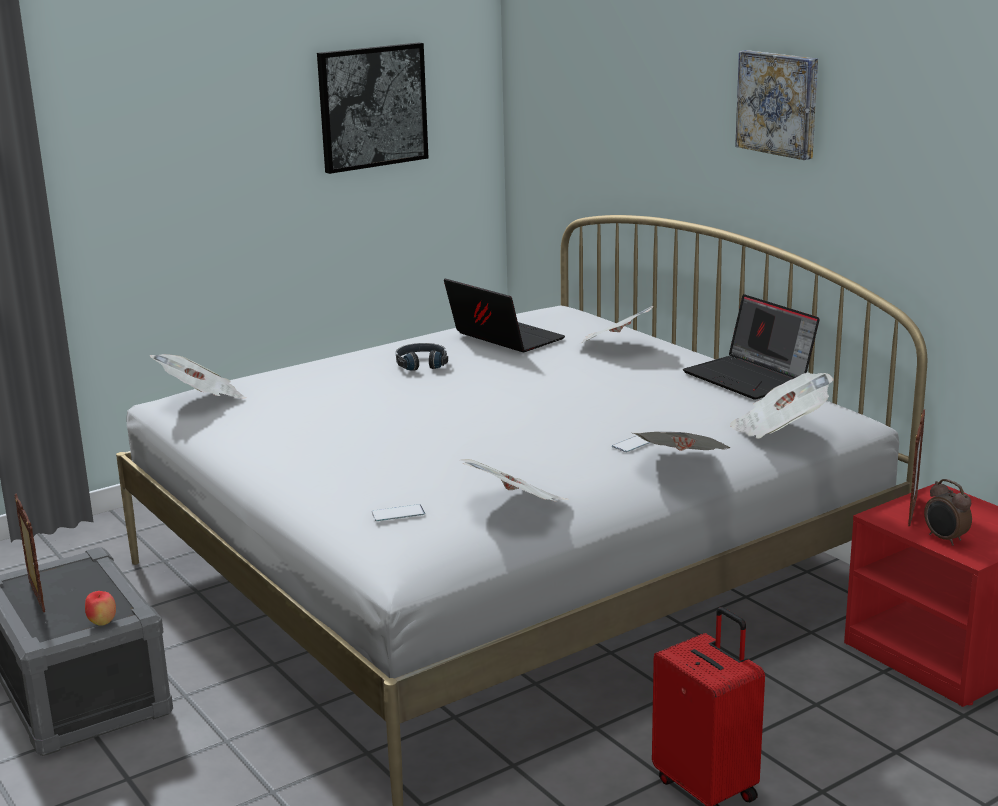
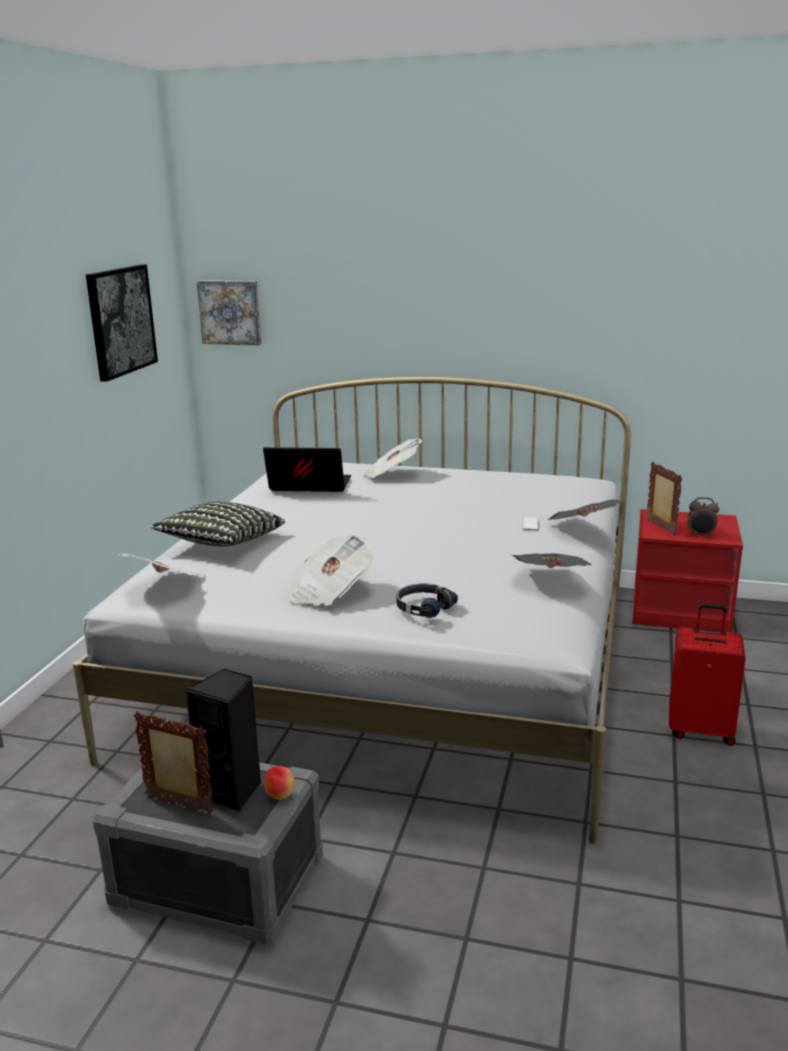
camera: 40 degrees left, 0 degrees up
(82, 605) = (233, 792): none -> black speaker
(314, 374) = (221, 544): none -> pillow
(398, 513) = (493, 609): phone -> none
(421, 363) = (287, 516): black headphones -> black headphones (423, 607)
(750, 378) = (507, 472): laptop -> none
(779, 103) = (487, 280): picture -> picture (230, 312)
(779, 429) = (583, 494): newspaper -> newspaper (330, 592)

